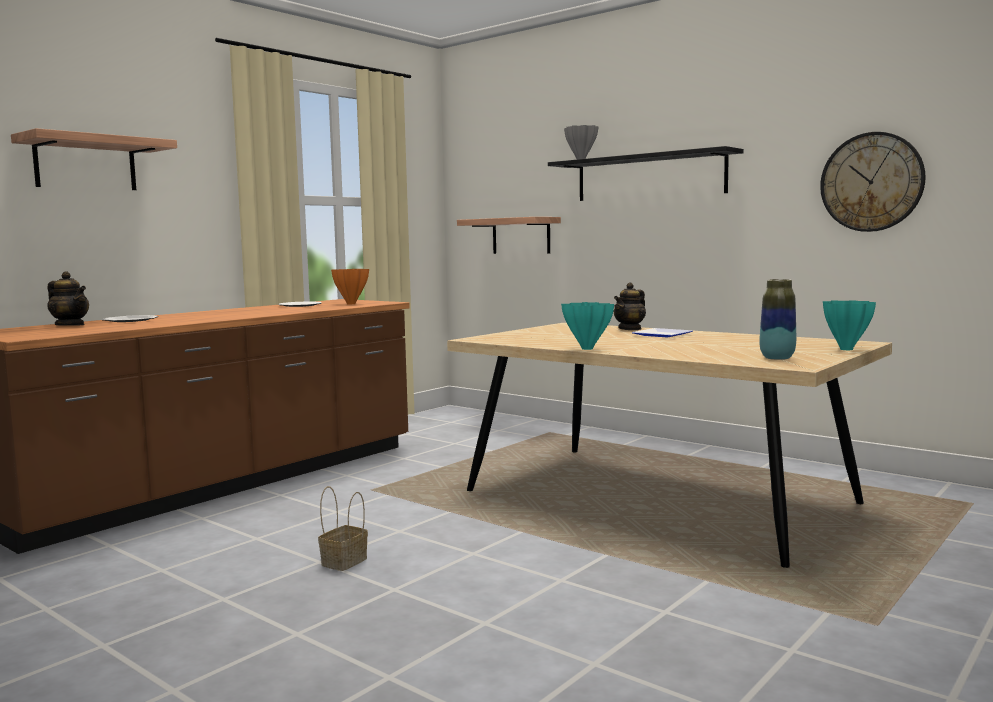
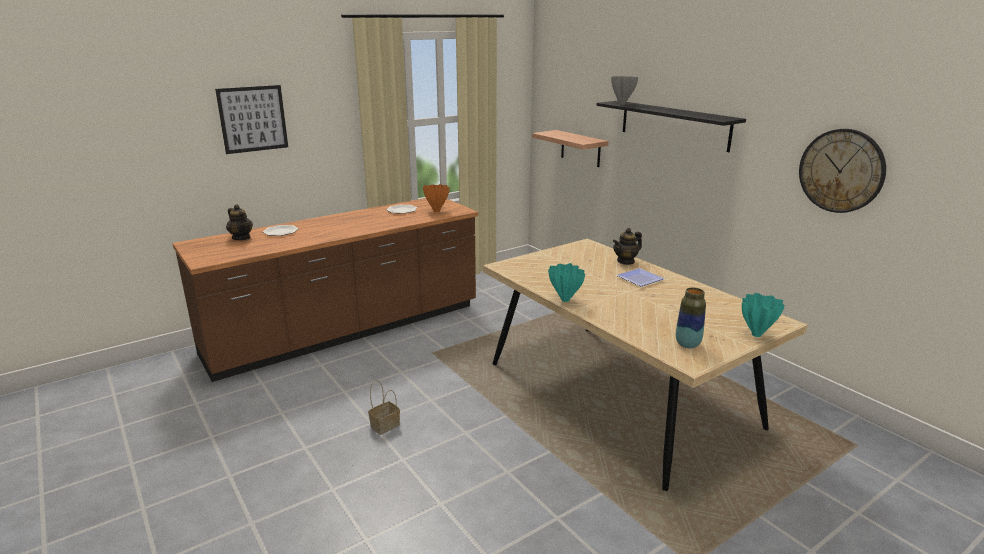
camera: 15 degrees right, 15 degrees up
(85, 164) = (253, 119): shelf -> picture

